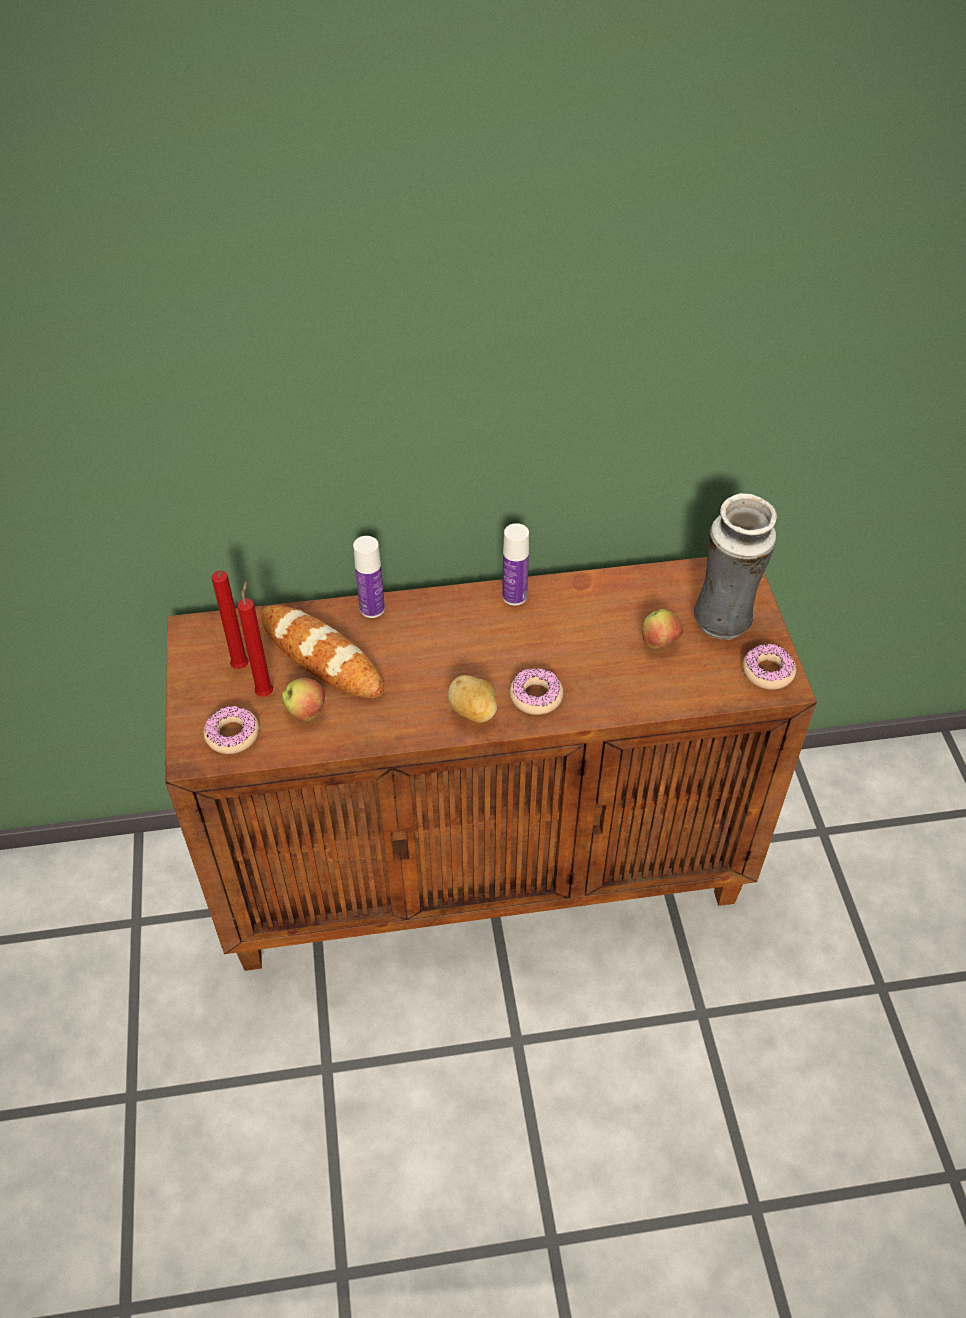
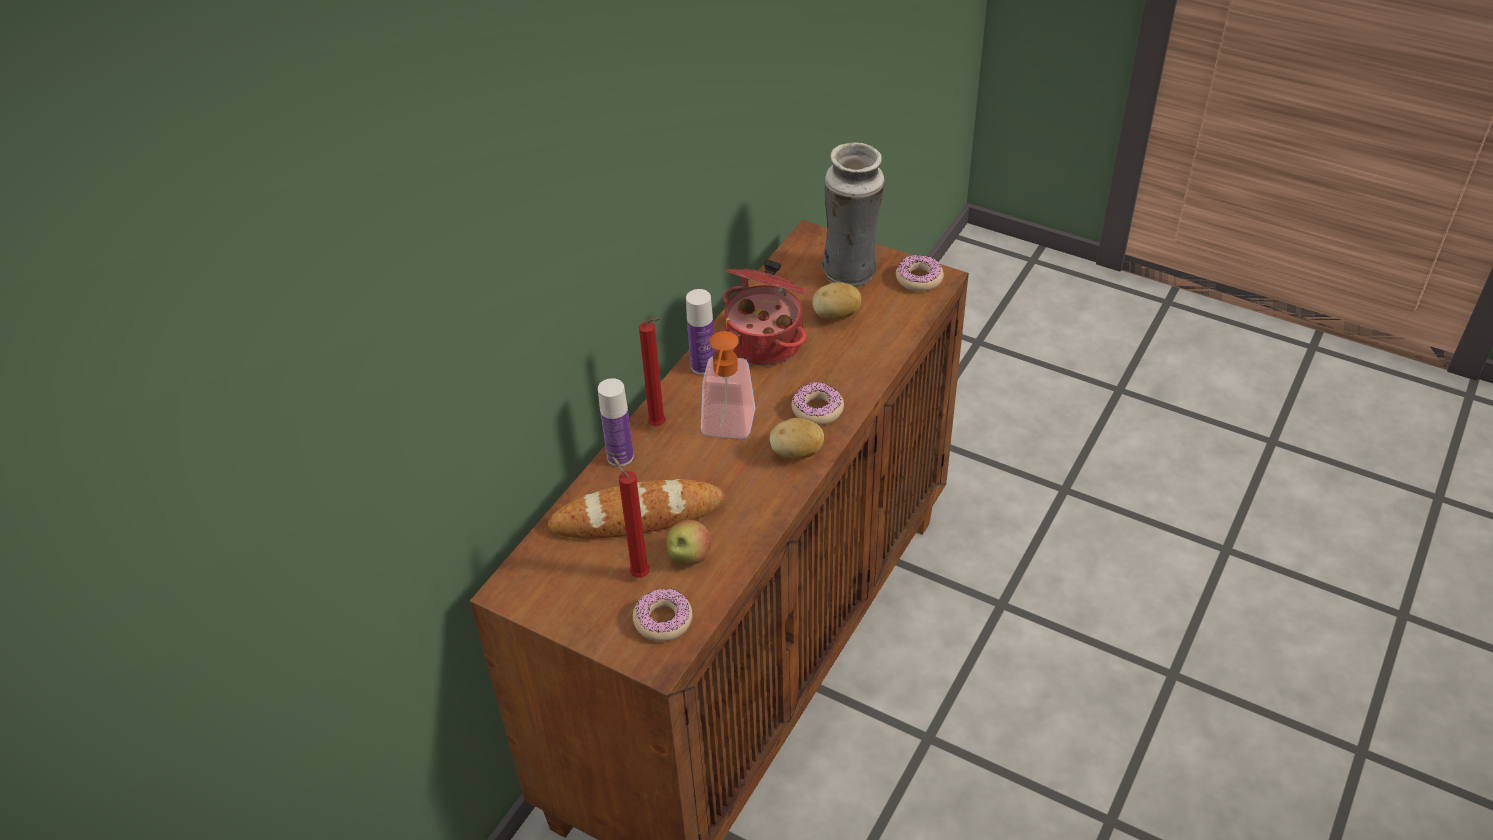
camera: 50 degrees left, 5 degrees down
(240, 669) = (593, 578): red candle -> red candle (659, 426)
(458, 653) = (726, 430): none -> soap dispenser
(582, 617) = (766, 341): none -> cooking pot
(659, 643) = (836, 316): apple -> potato

